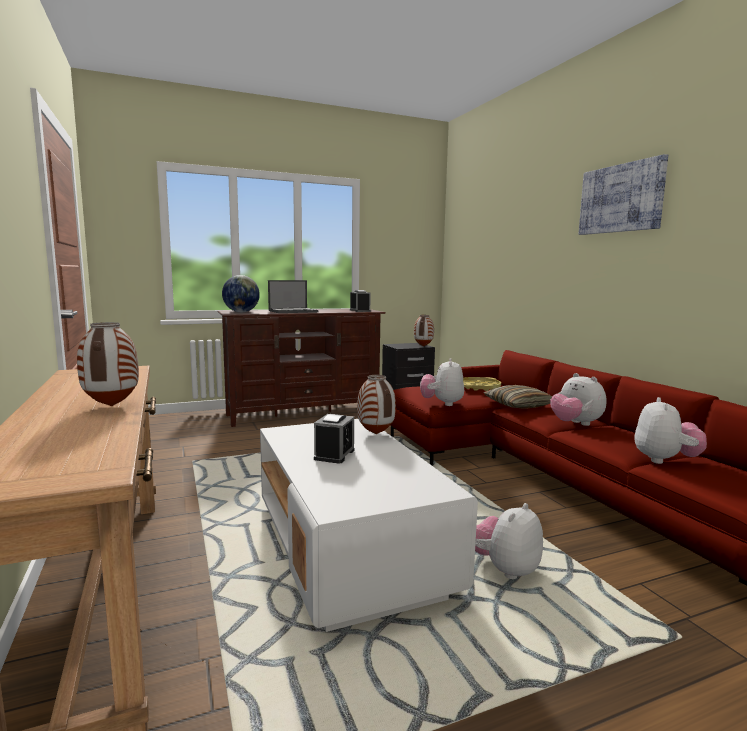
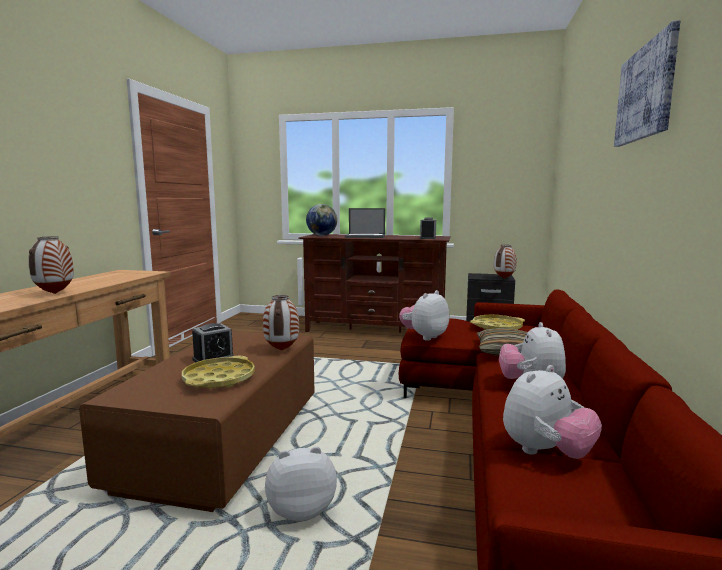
camera: 35 degrees right, 0 degrees up
(349, 547) = (224, 444): white coffee table -> brown coffee table
(389, 468) = (219, 379): none -> yellow tray

